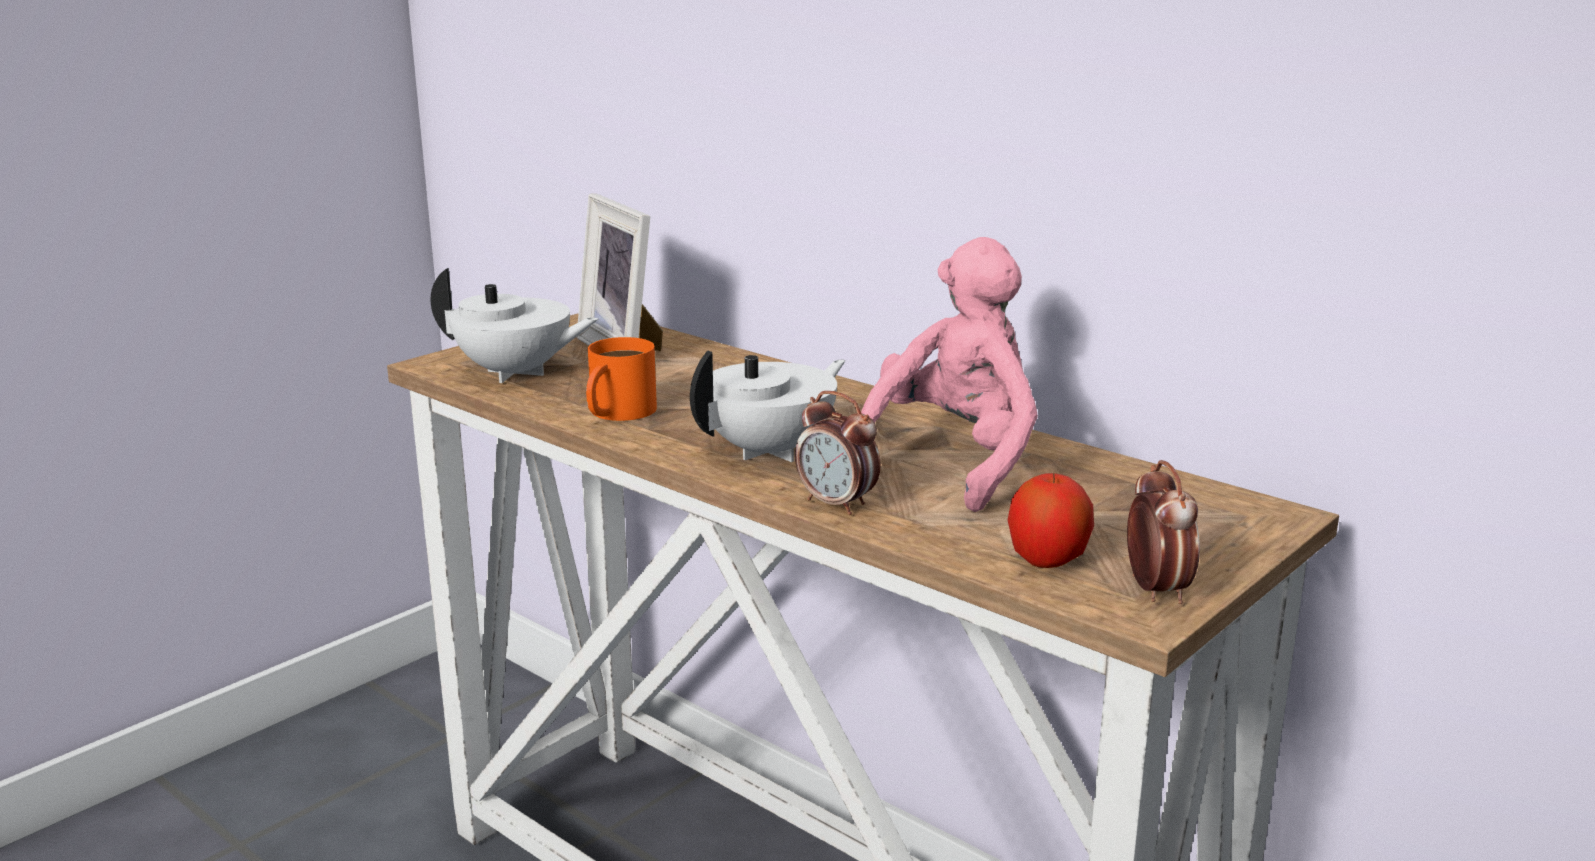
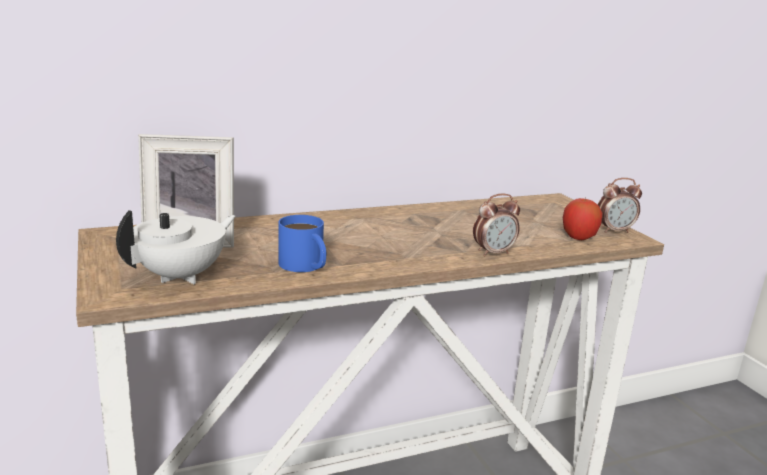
camera: 65 degrees left, 0 degrees up
(616, 413) = (305, 266): orange mug -> blue mug
(771, 451) = (410, 248): white teapot -> none
(952, 462) = (462, 223): pink plush toy -> none
(1156, 590) = (614, 231): alarm clock -> alarm clock turned 150 degrees clockwise

